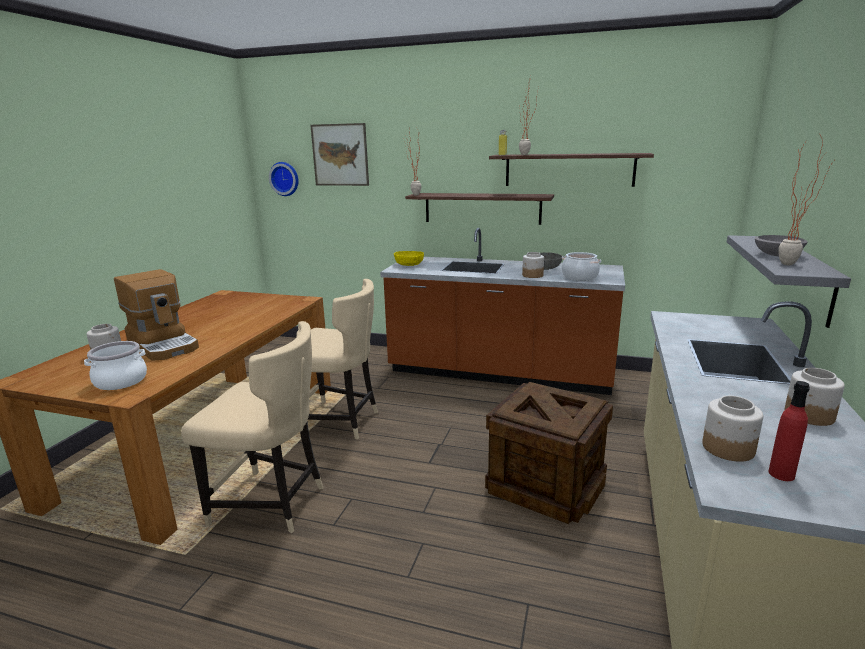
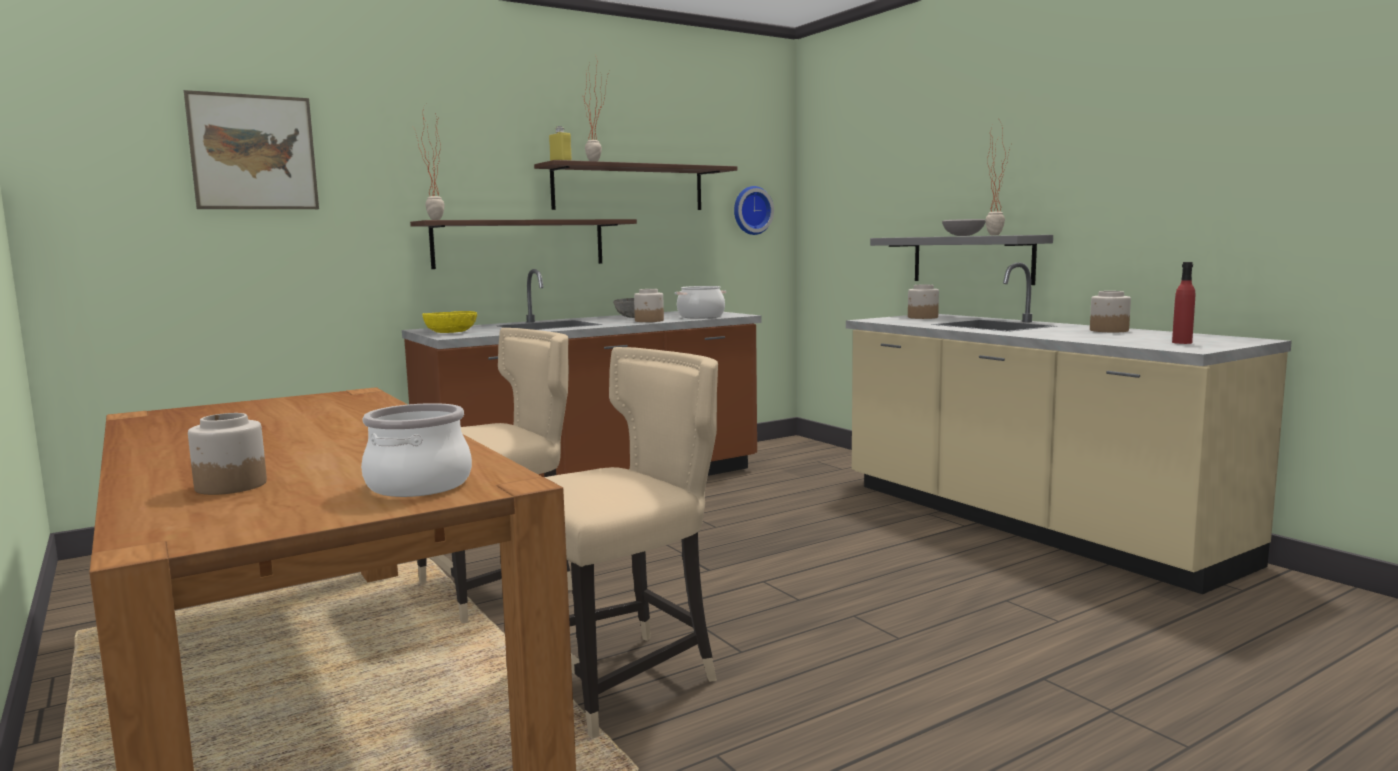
camera: 50 degrees left, 10 degrees down
(164, 345) = (309, 457): coffee machine -> none
(285, 178) = (110, 195): wall clock -> wall clock (751, 210)
(547, 486) = (848, 538): crate -> none
(727, 448) = (1134, 342): jar -> jar (922, 317)

